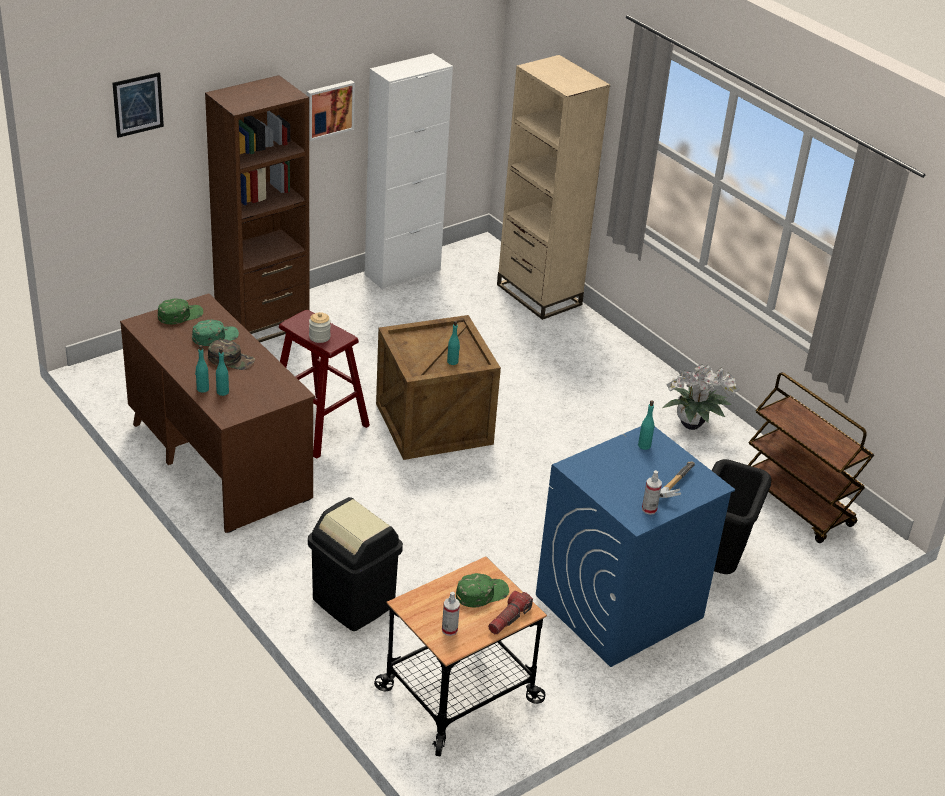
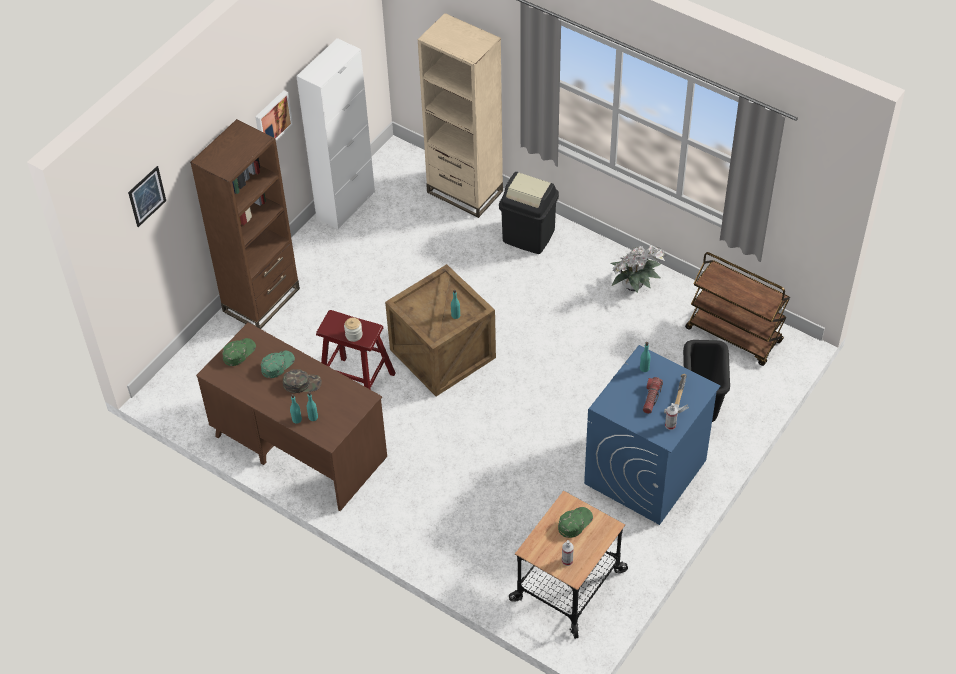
camera: 15 degrees left, 15 degrees up
(354, 602) = (461, 536): black trash can -> black trash can (529, 235)
(509, 618) = (602, 537): flashlight -> flashlight (651, 398)

